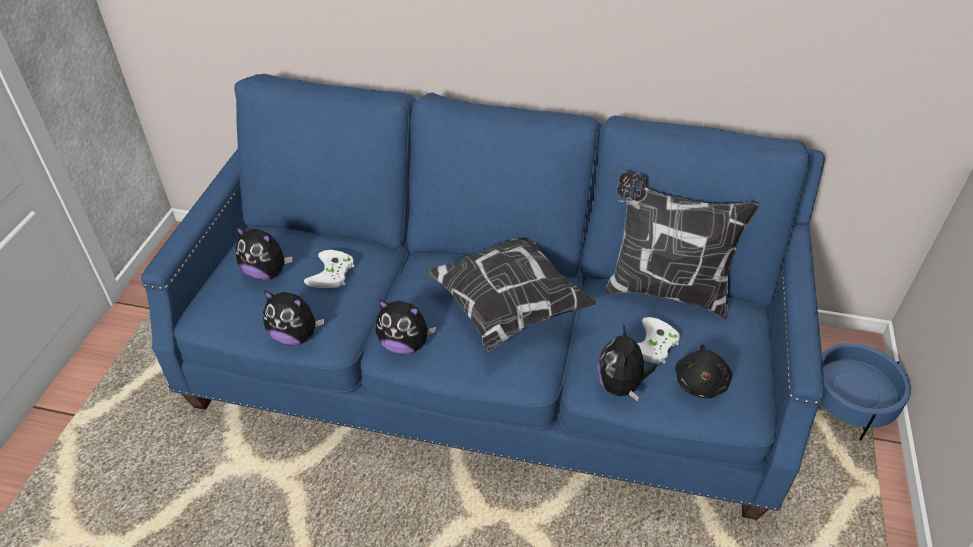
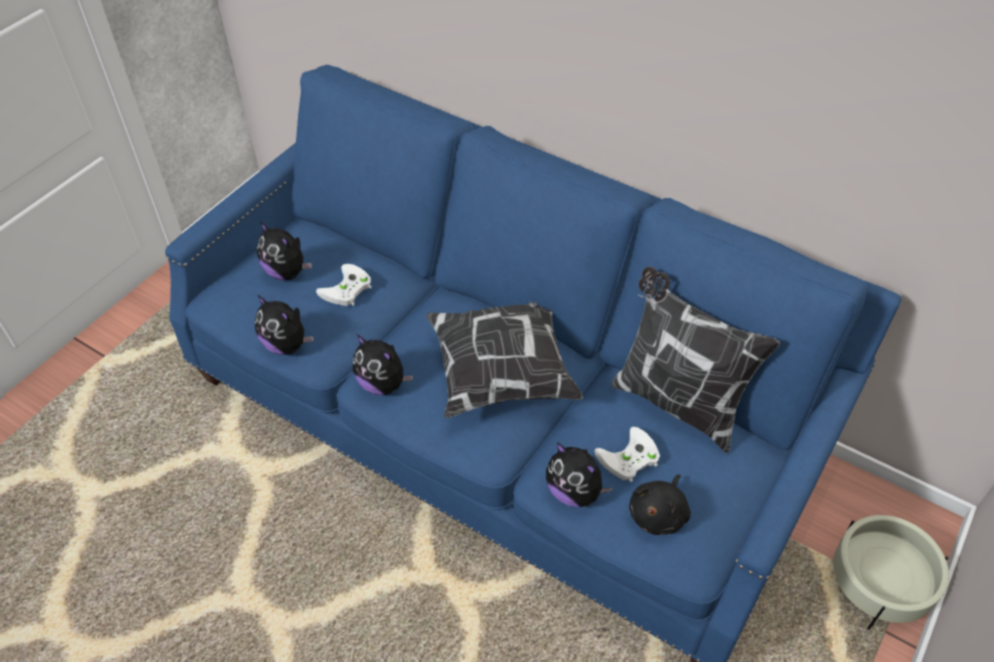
camera: 20 degrees right, 5 degrees up
(621, 386) = (574, 491): plush toy -> plush toy turned 75 degrees counterclockwise
(849, 403) = (878, 584): blue planter -> beige planter

